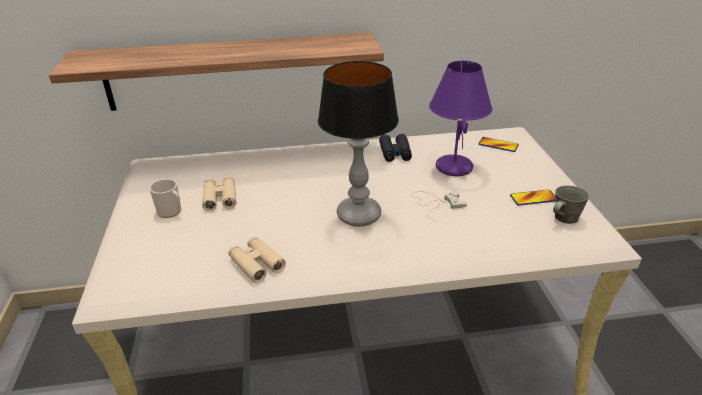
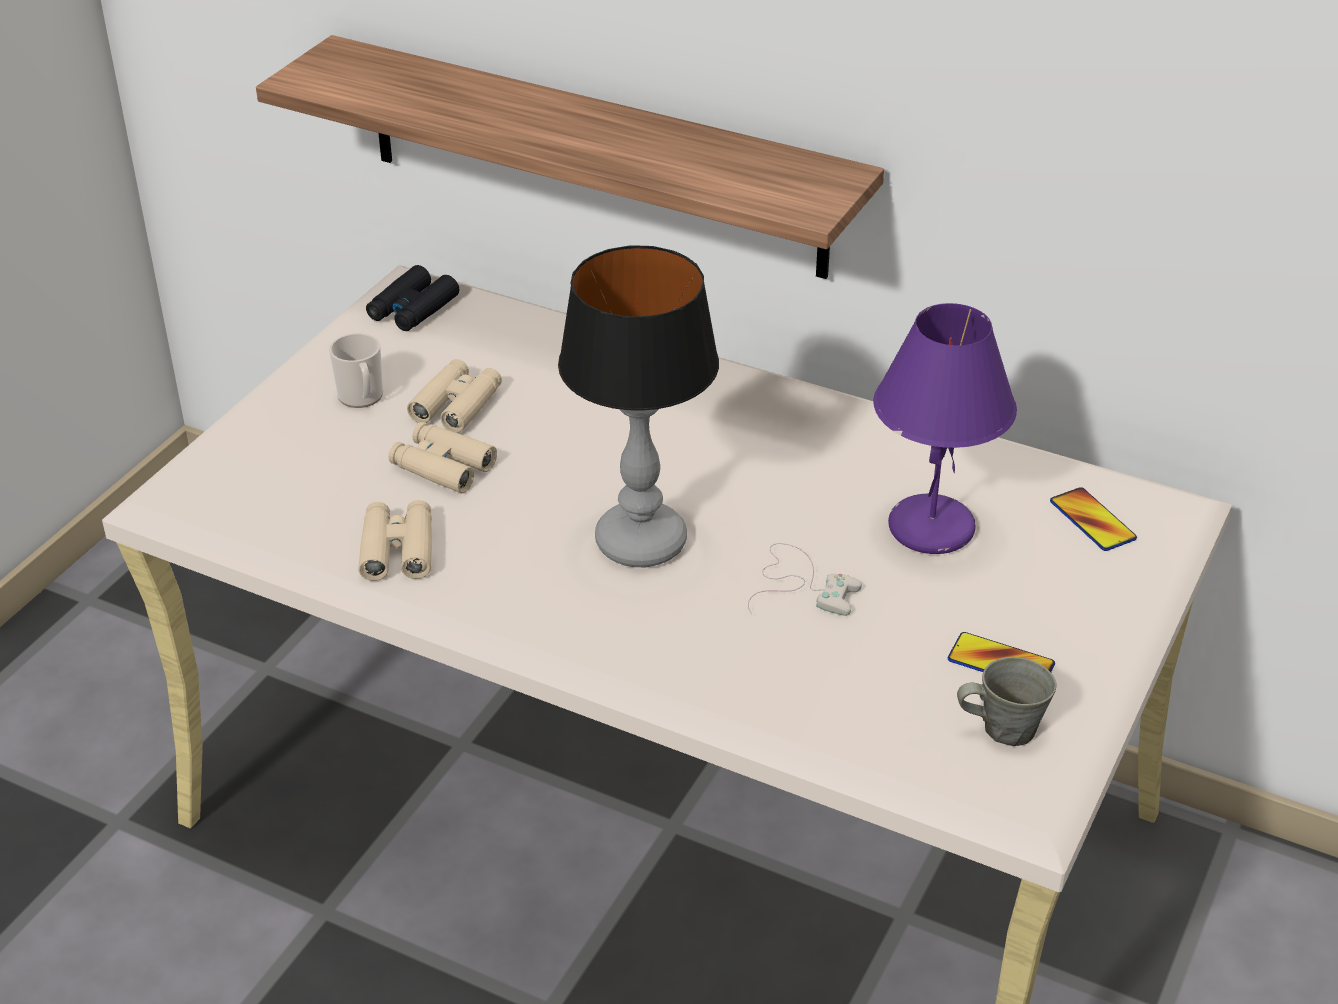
camera: 35 degrees right, 5 degrees up
(240, 223) = (442, 466): none -> beige binoculars
(395, 153) = (855, 446): black binoculars -> black binoculars (413, 309)

